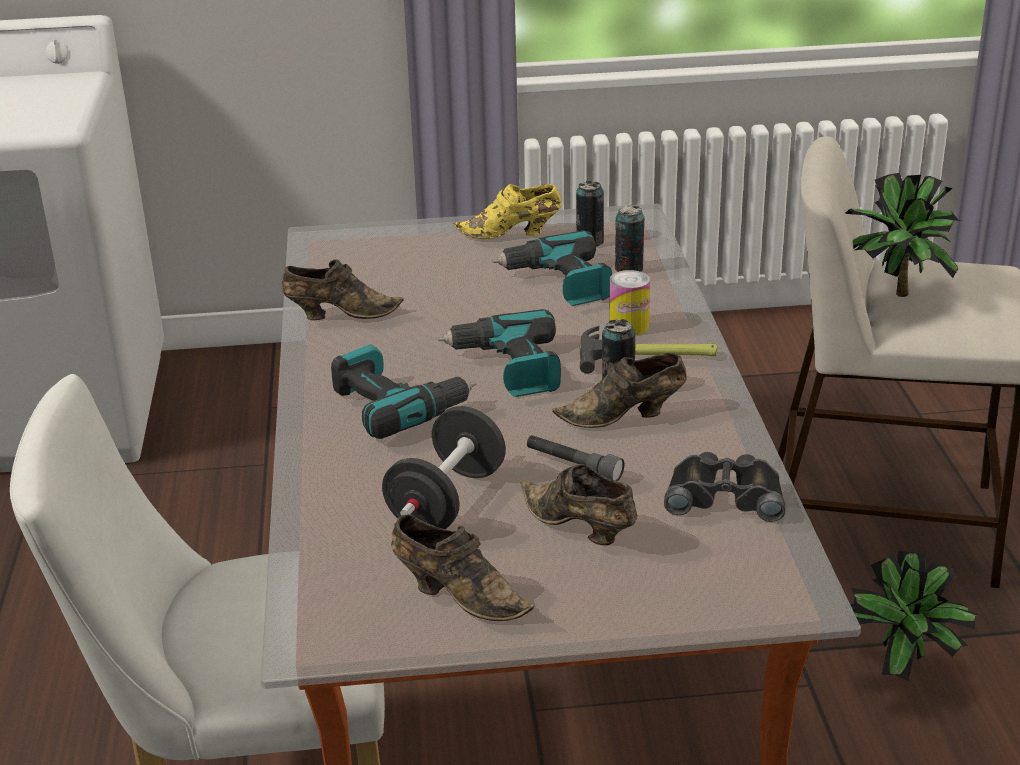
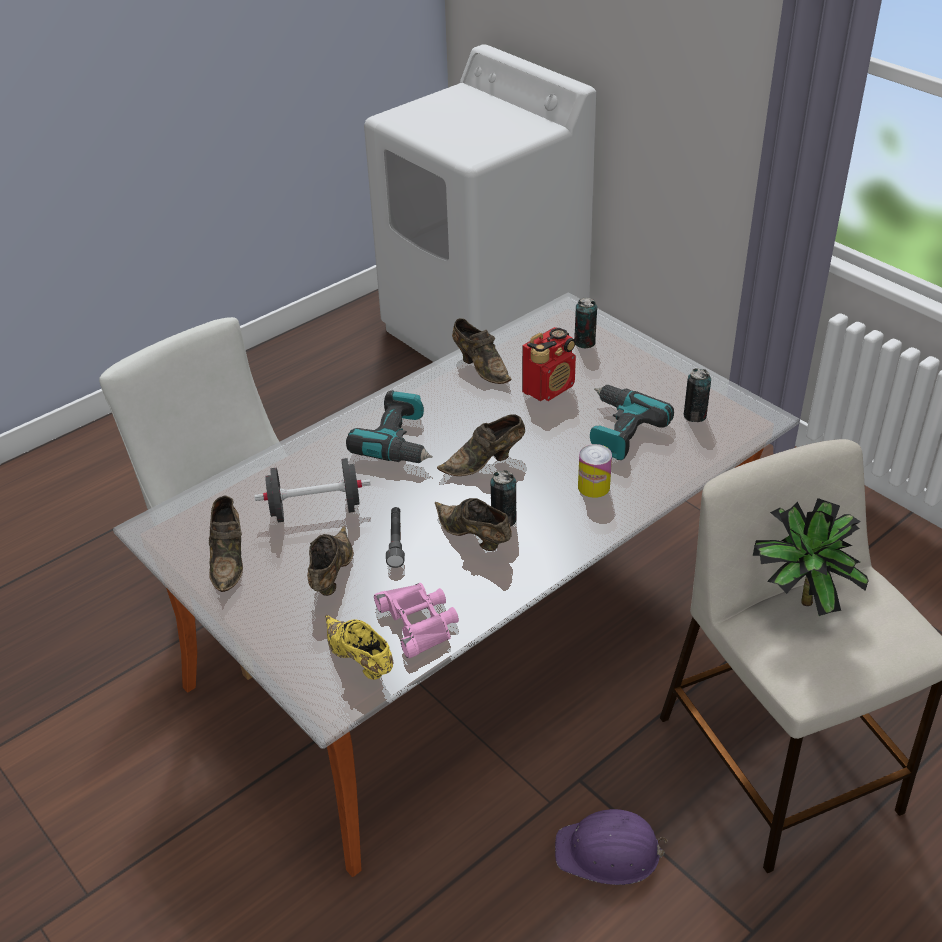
camera: 55 degrees right, 10 degrees up
(437, 292) = (549, 388): none -> radio
(508, 368) = (485, 462): power drill -> brown shoe
(512, 234) = (665, 378): yellow shoe -> yellow shoe (360, 660)
(629, 269) = (676, 450): can -> can (584, 343)
(648, 356) = (562, 513): hammer -> none
(724, 495) = (419, 622): black binoculars -> pink binoculars
(904, 673) = (609, 852): potted plant -> purple hard hat

